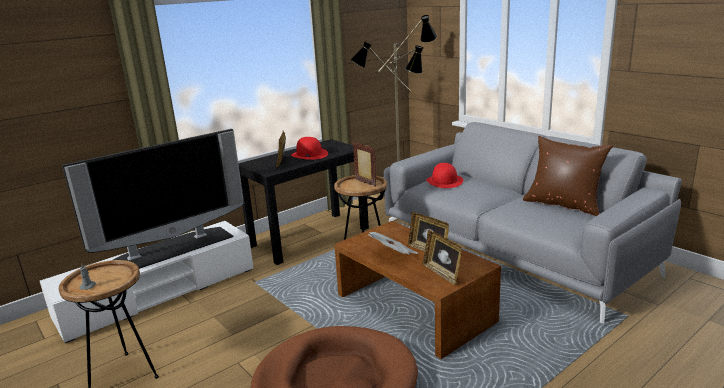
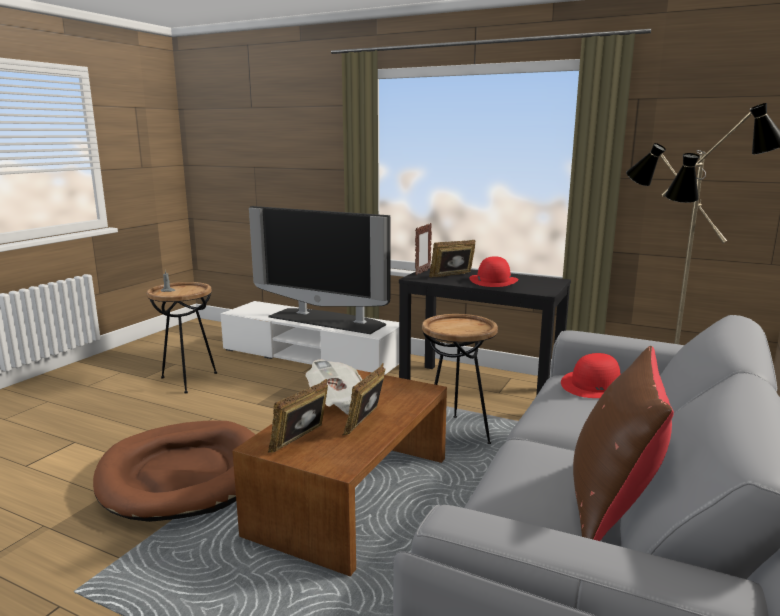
camera: 65 degrees right, 5 degrees down
(365, 183) = (466, 328): picture frame -> picture frame (422, 272)

